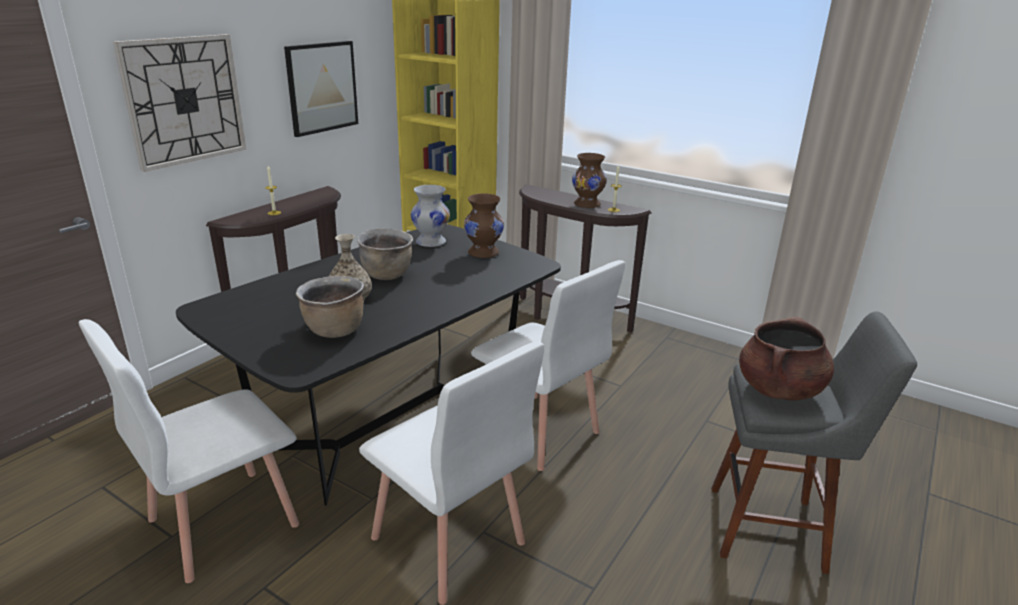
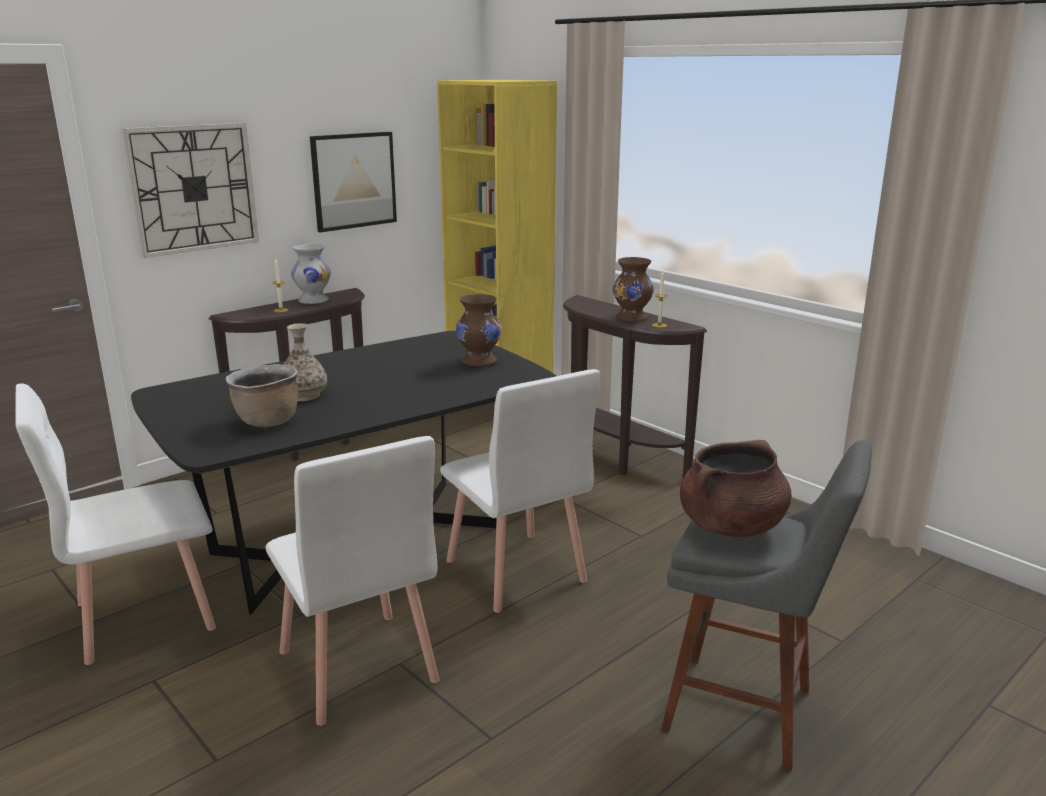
camera: 15 degrees right, 5 degrees down
(387, 275) = (359, 375): brown cooking pot -> none
(430, 242) = (429, 348): white vase -> white vase (313, 300)

